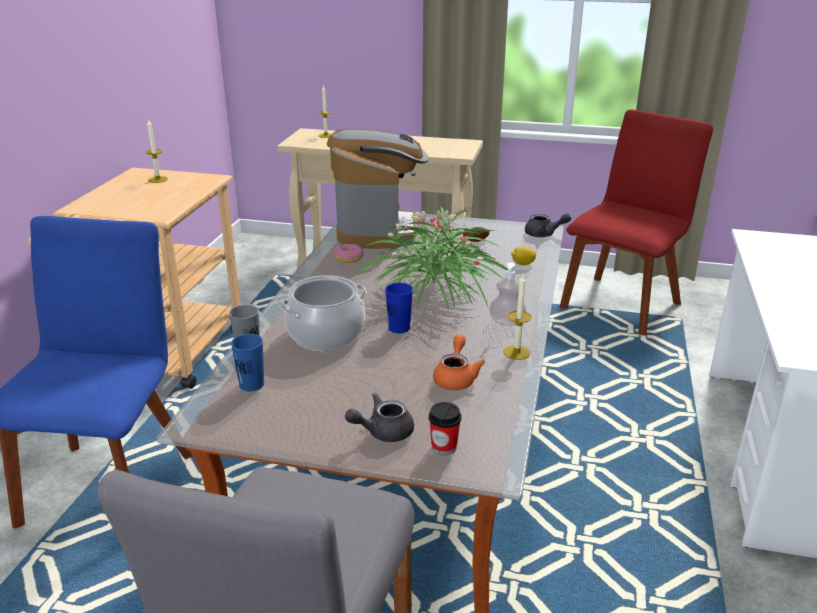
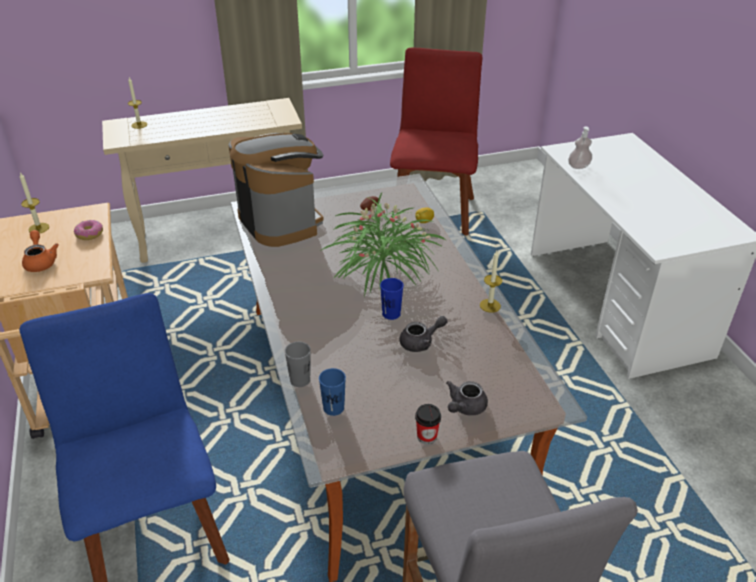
camera: 30 degrees left, 10 degrees up
(325, 333) = (341, 339): cooking pot -> none
(348, 258) = (286, 259): donut -> donut (89, 234)
(444, 447) = (513, 402): cup -> cup (427, 436)
(456, 377) = (470, 343): orange teapot -> orange teapot (41, 261)
(507, 322) = (460, 281): soap dispenser -> soap dispenser (578, 166)
(544, 234) = (414, 186): grey teapot -> grey teapot (421, 342)

